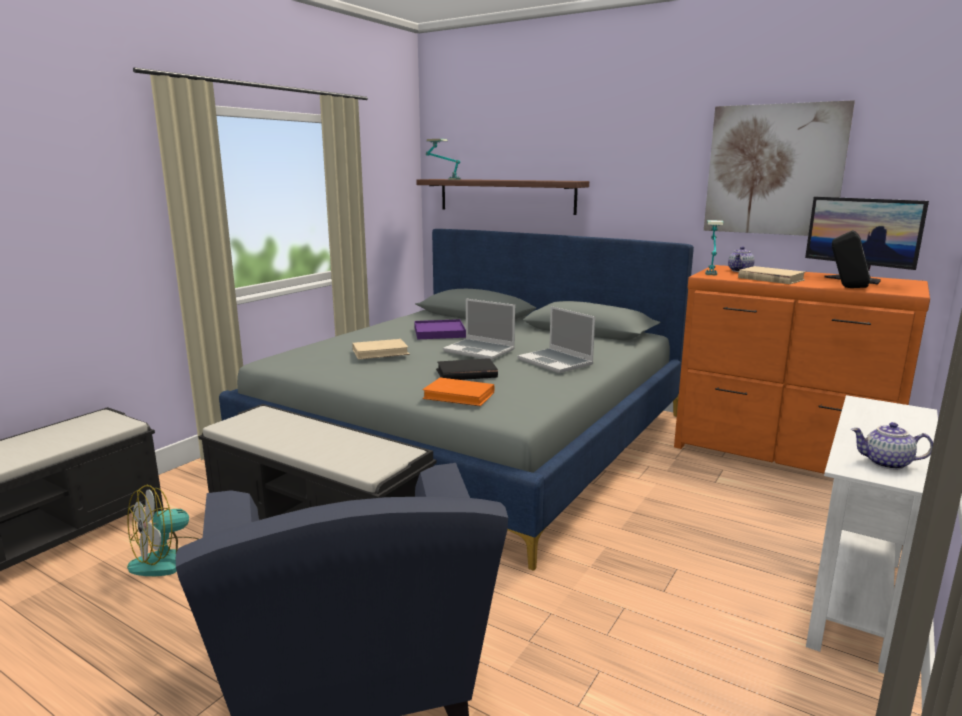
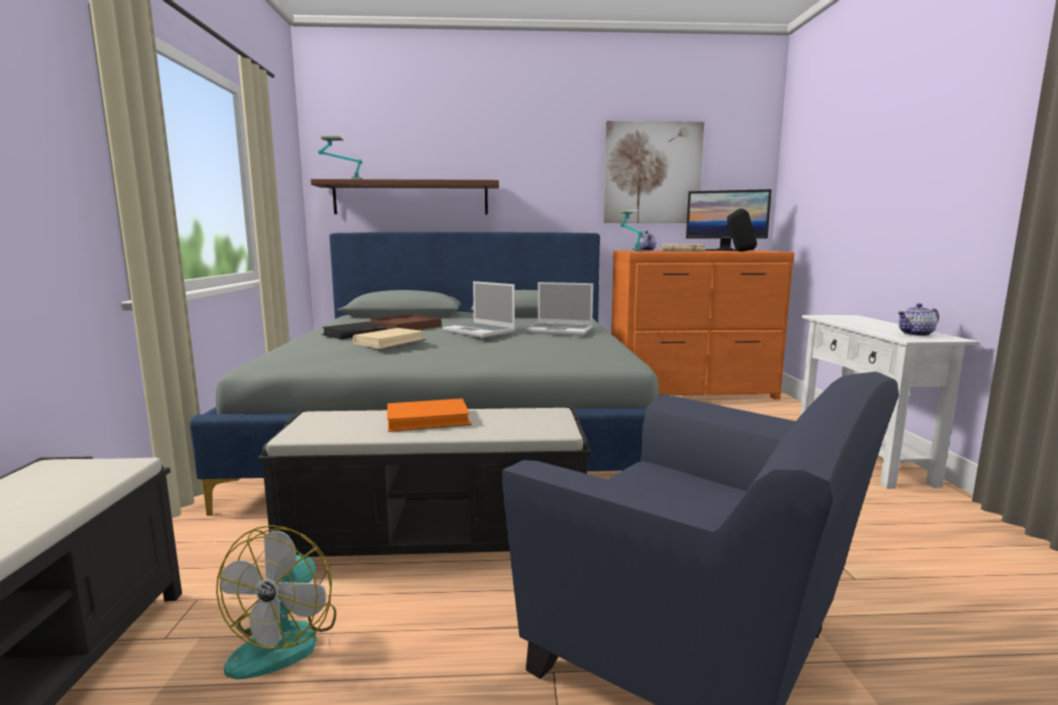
camera: 35 degrees left, 5 degrees down
(439, 332) = (405, 326): purple tray -> brown tray
(459, 396) = (545, 357): orange book -> orange book (428, 420)
(466, 373) = (508, 345): black book -> black book (354, 334)
(480, 351) = (480, 332): laptop -> laptop turned 45 degrees clockwise

